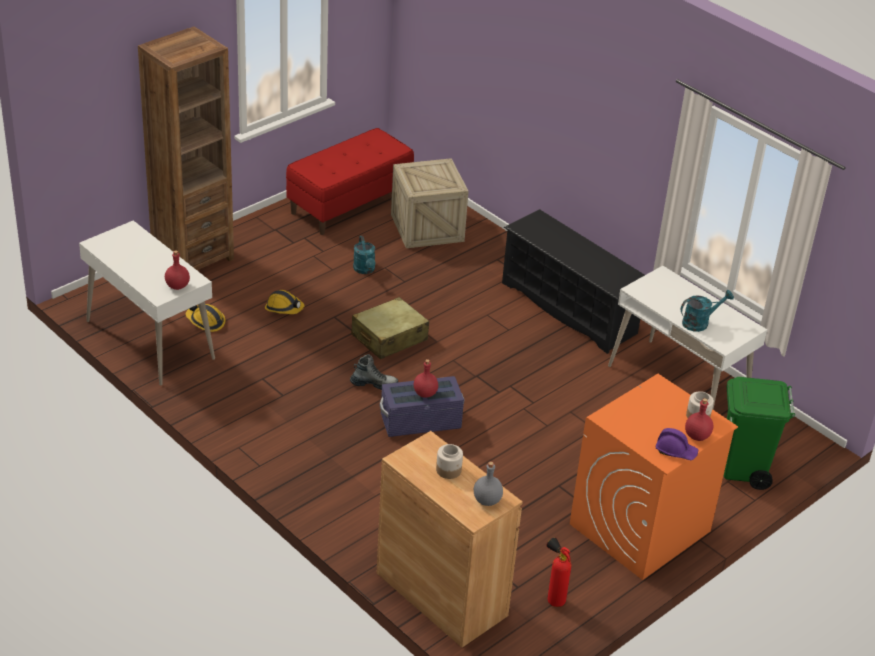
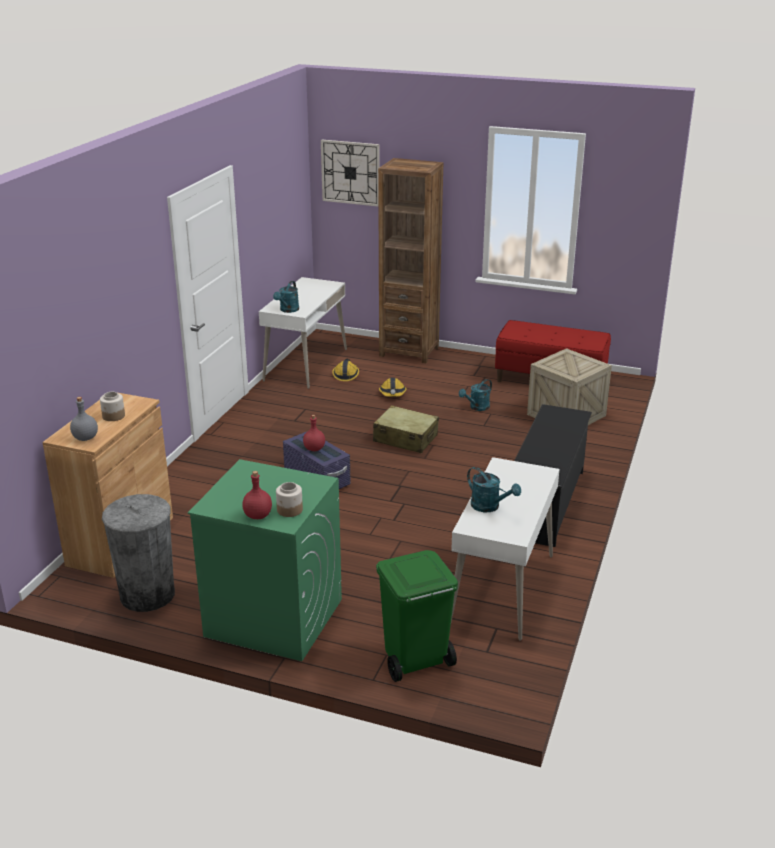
camera: 65 degrees right, 10 degrees down
(85, 85) = (350, 172): none -> wall clock
(177, 286) = (288, 310): red bottle -> turquoise watering can
(374, 384) = (342, 448): boot -> none
(553, 599) = (147, 594): fire extinguisher -> grey trash can
(639, 528) = (273, 617): orange washing machine -> green washing machine
(675, 451) = (225, 509): purple hard hat -> none

